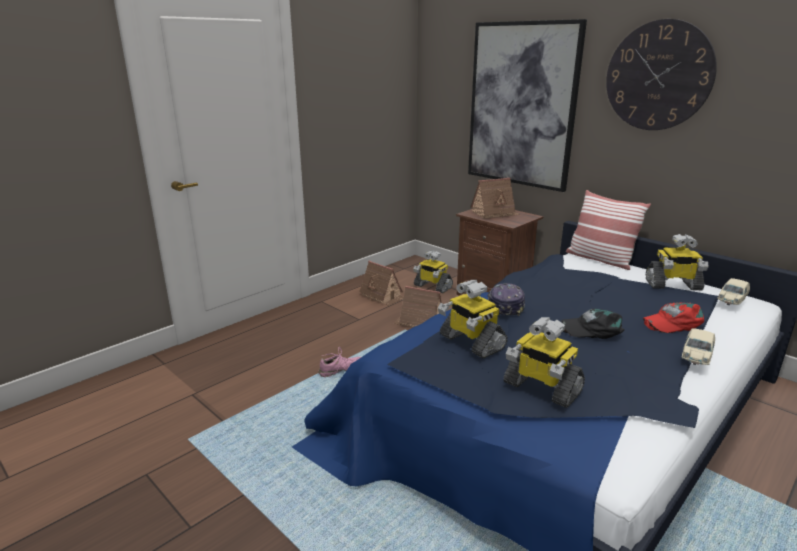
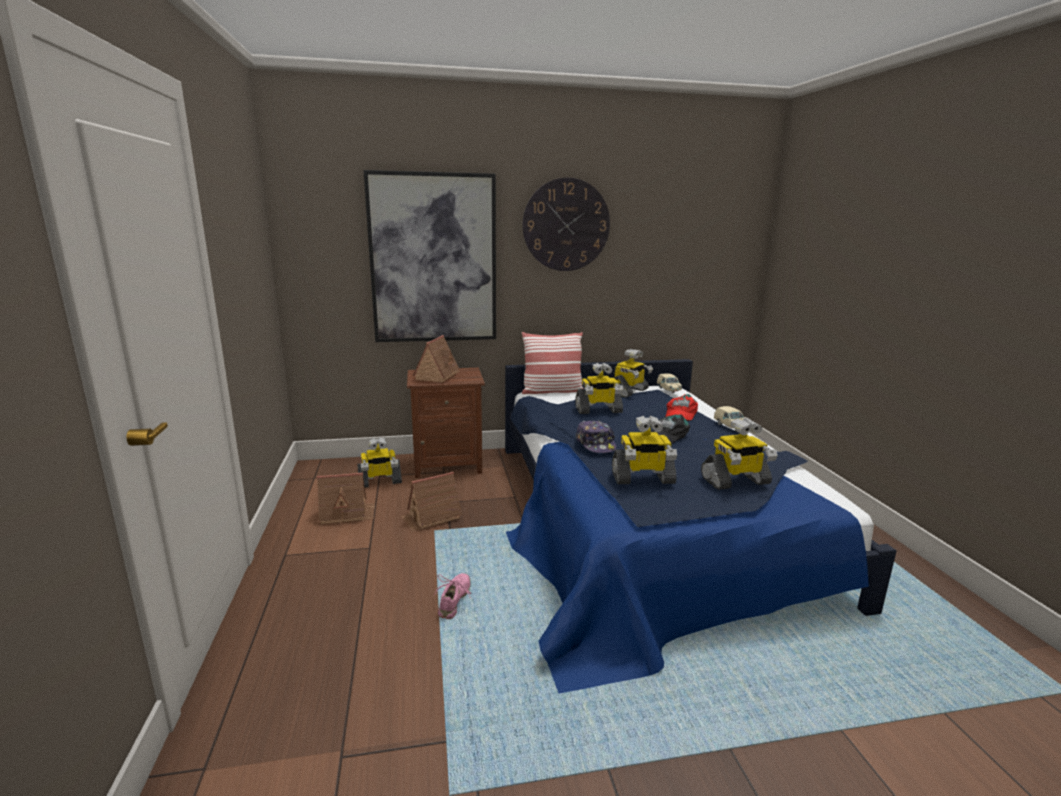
camera: 55 degrees left, 5 degrees down
(505, 306) = (595, 444): cap -> cap turned 150 degrees counterclockwise
(586, 286) = (598, 410): none -> toy robot

